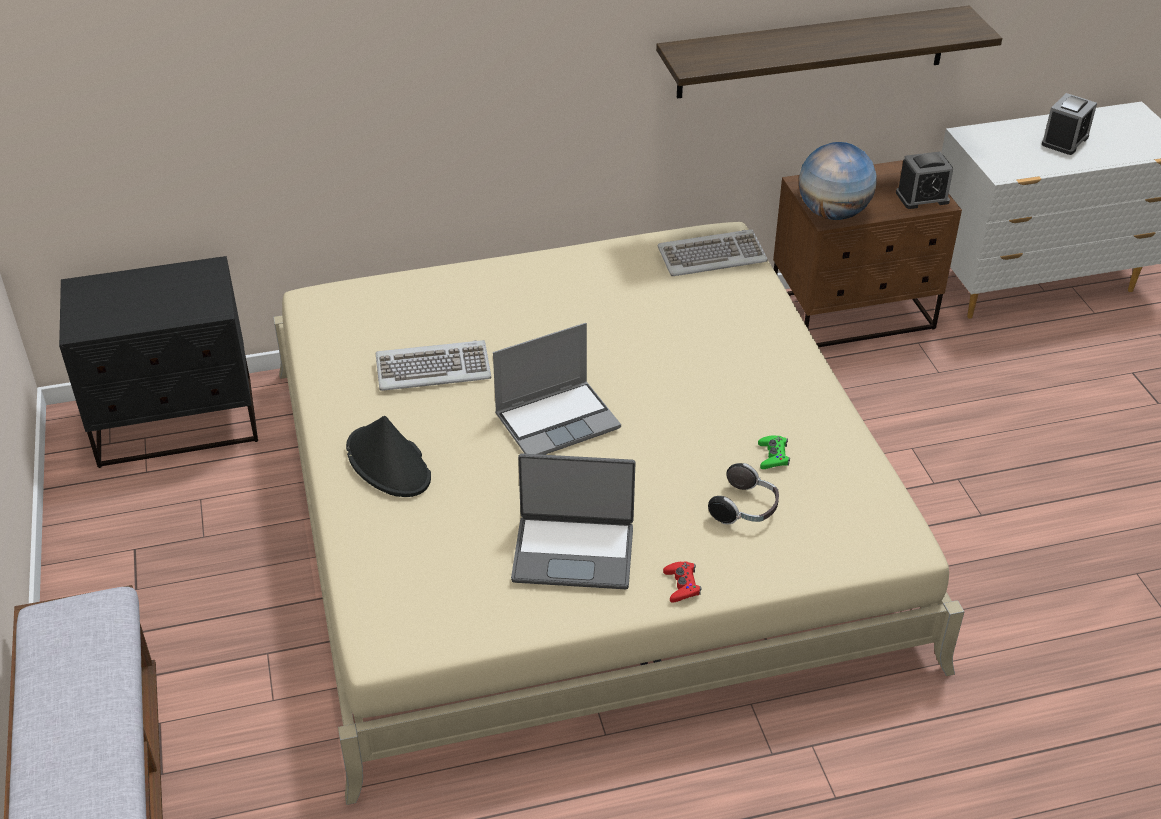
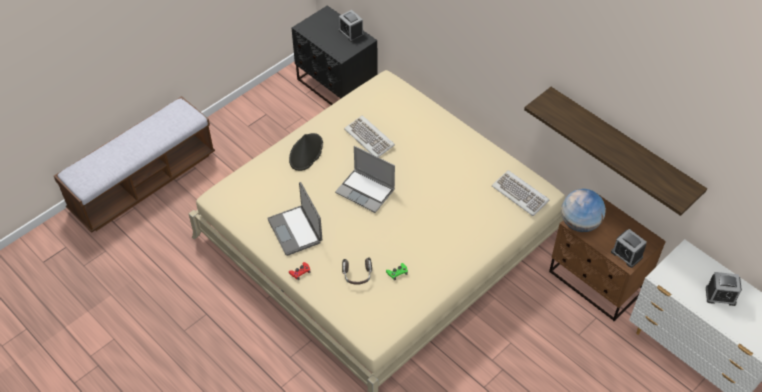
camera: 60 degrees right, 10 degrees up
(170, 278) = (351, 33): none -> alarm clock

